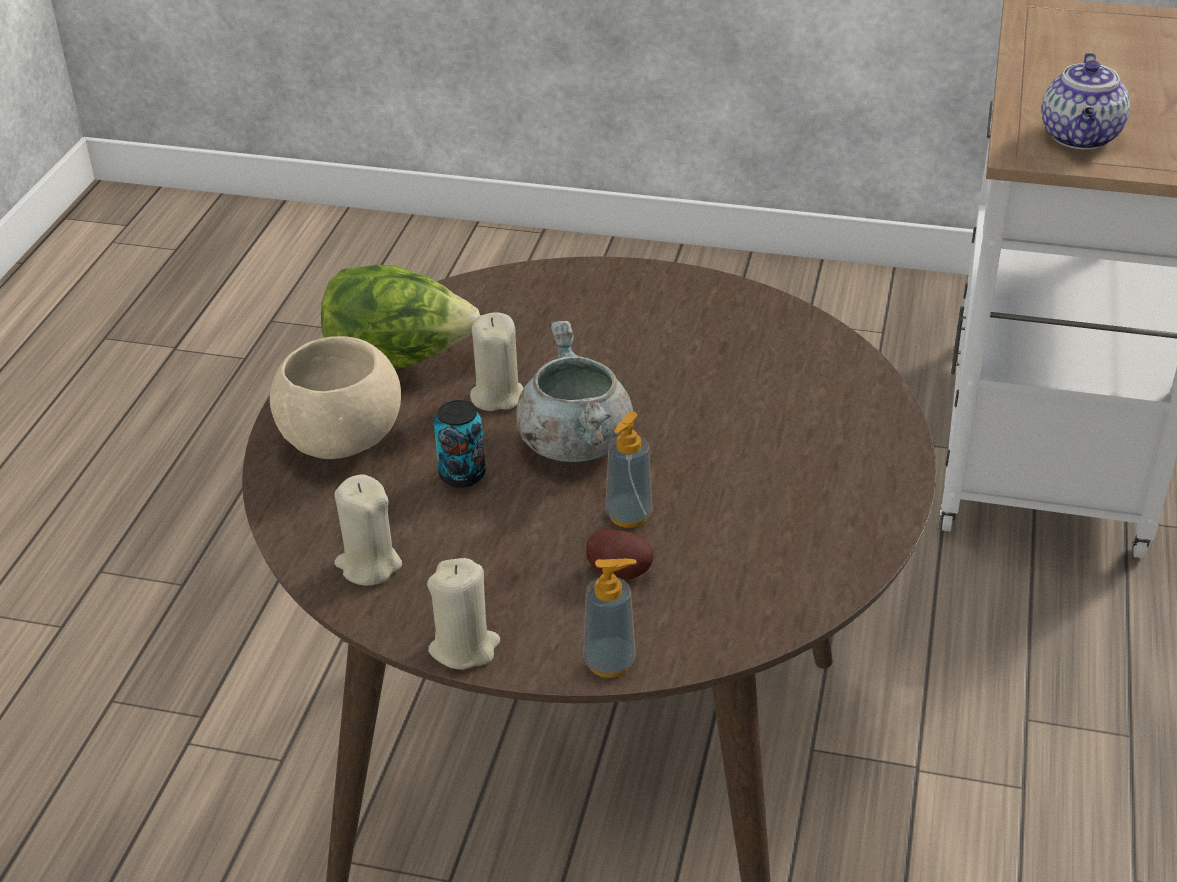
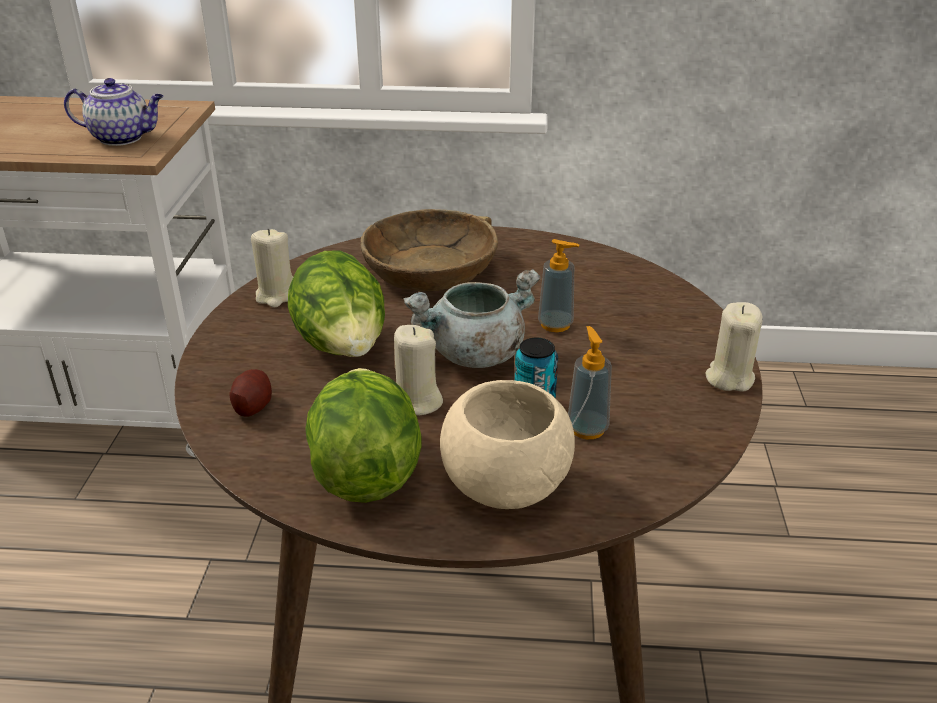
camera: 100 degrees left, 5 degrees down
(368, 565) = (668, 438): beige candle -> beige candle (276, 295)
(609, 662) = (705, 320): soap dispenser -> soap dispenser (587, 428)
(612, 352) = (343, 348): none -> lettuce
(620, 570) = (615, 323): potato -> potato (252, 405)
(794, 423) = (430, 269): none -> brown bowl

